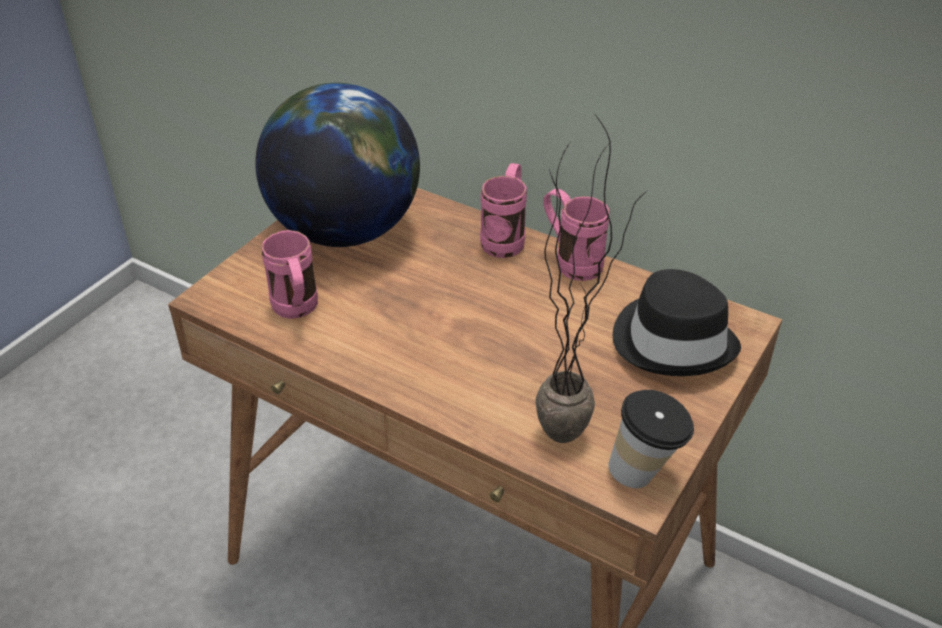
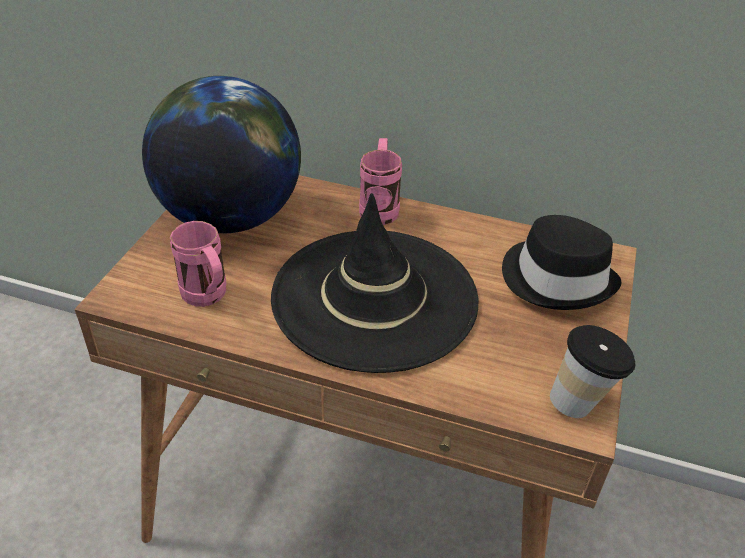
camera: 15 degrees left, 0 degrees up
(465, 334) = (374, 298): none -> black hat
(571, 261) = (443, 220): pink mug -> none
(574, 425) = (503, 367): potted plant -> none

